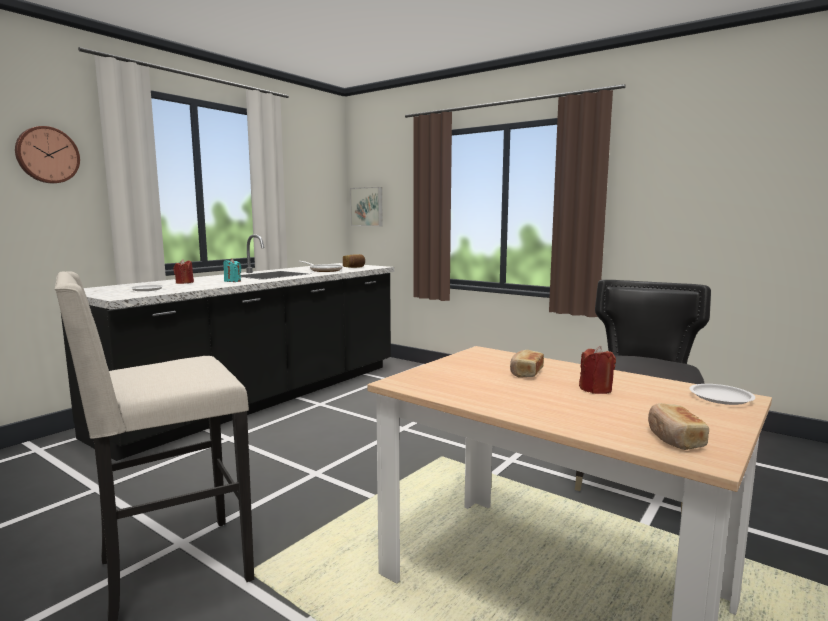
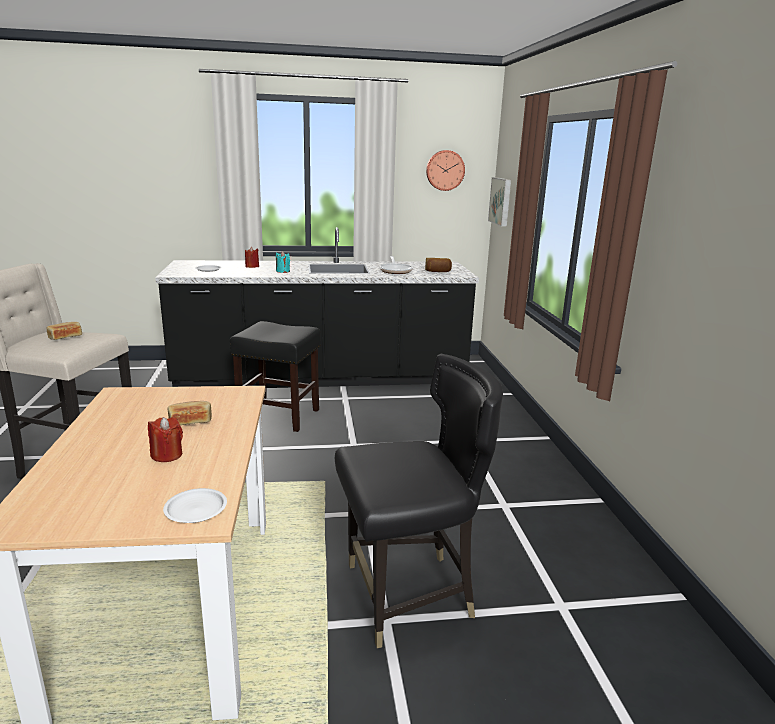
camera: 45 degrees right, 10 degrees up
(47, 155) = (182, 156): wall clock -> wall clock (445, 170)
(294, 434) = (280, 415): none -> black stool
(674, 439) = (48, 507): bread -> bread (65, 337)

